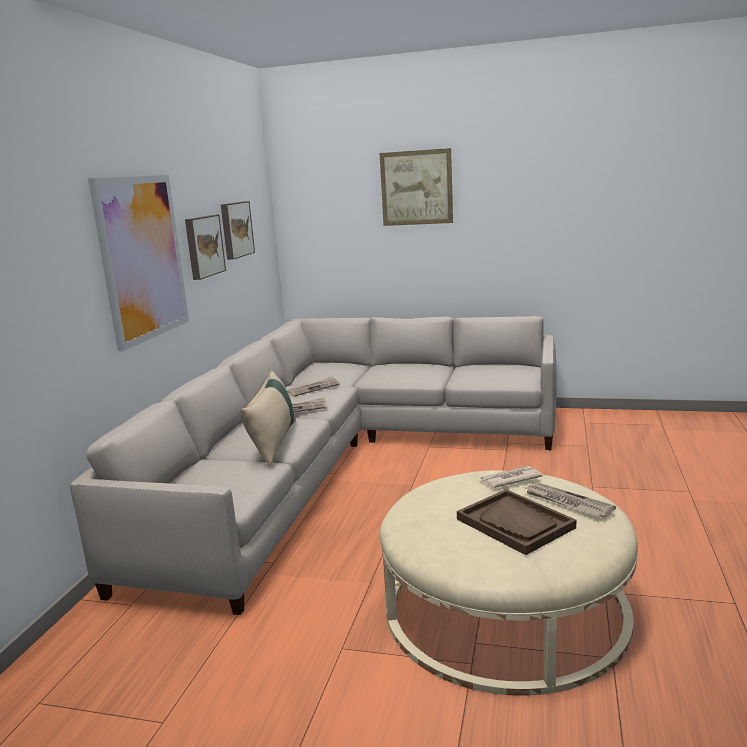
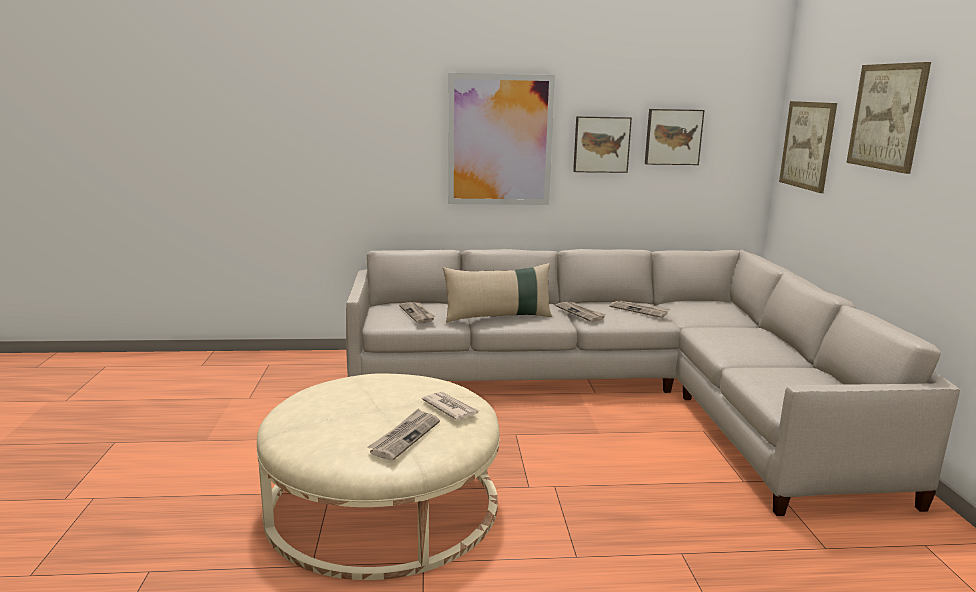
camera: 70 degrees right, 0 degrees up
(228, 479) = (418, 314): none -> newspaper
(323, 220) = (807, 145): none -> picture
(515, 523) = (357, 415): brown tray -> none

